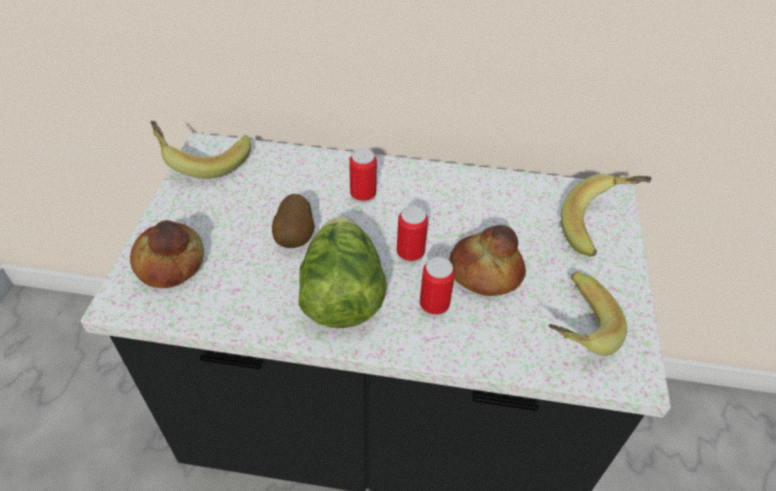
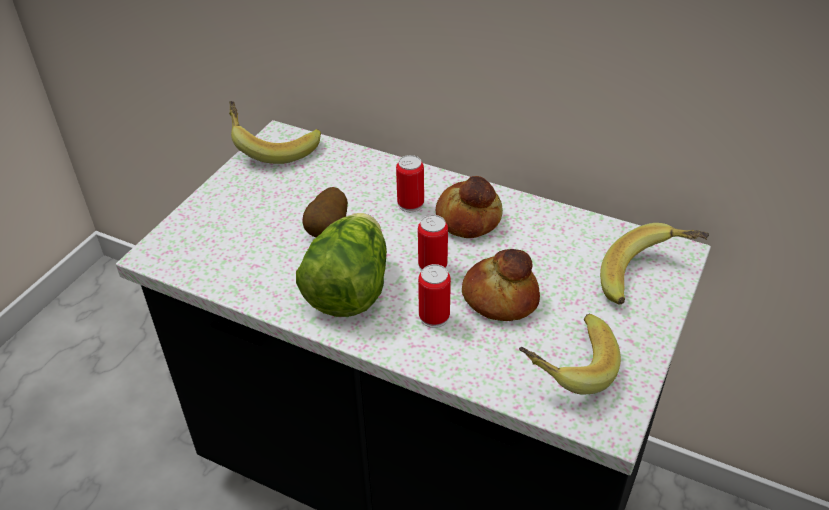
camera: 20 degrees right, 5 degrees down
(169, 262) = (207, 230): bread -> bread (468, 218)

